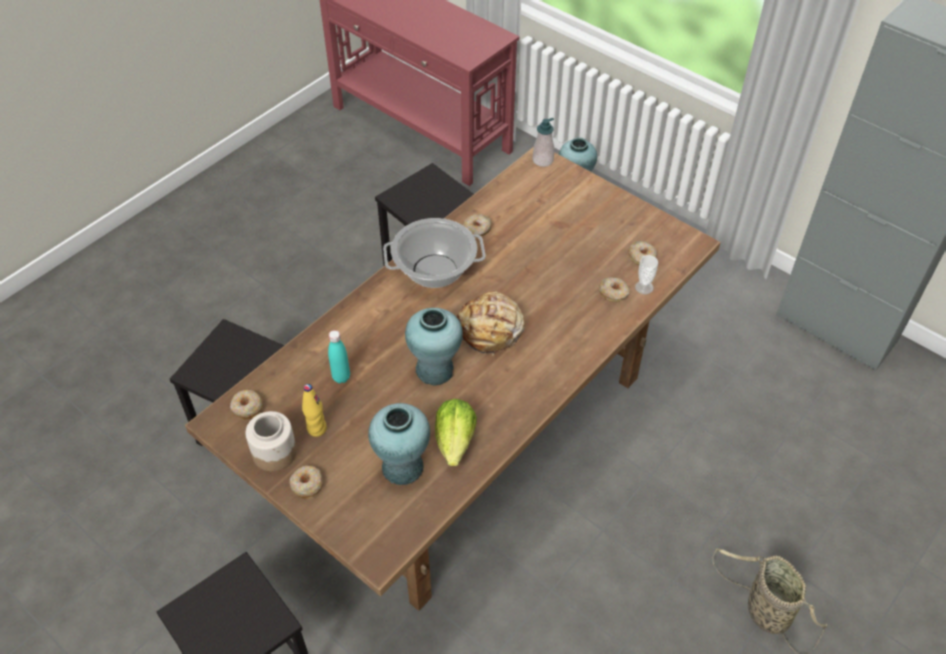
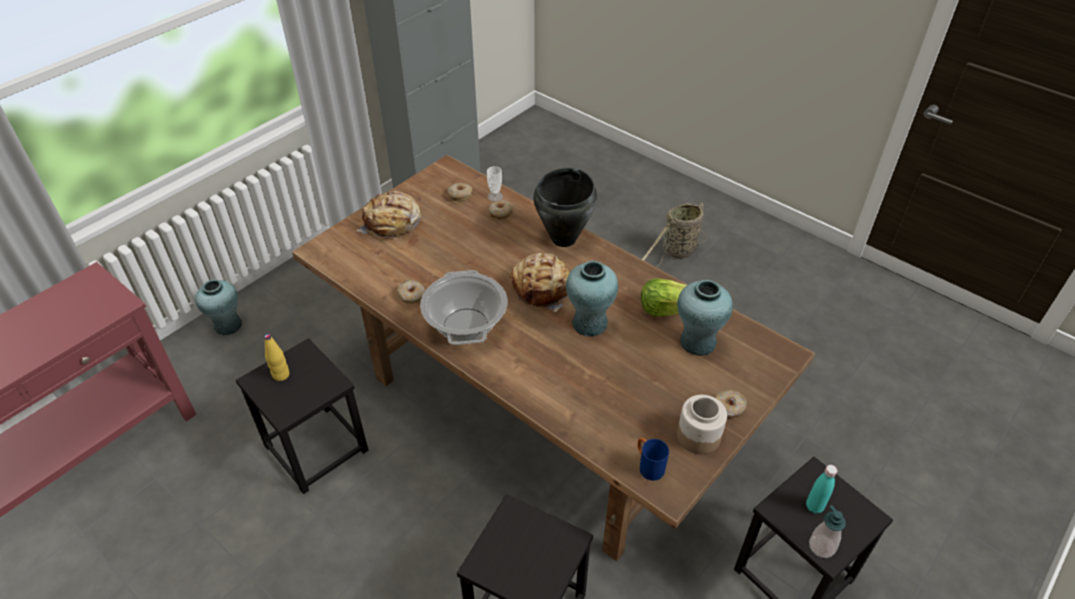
camera: 90 degrees left, 5 degrees down
(247, 408) = (648, 466): donut -> blue mug
(317, 429) = (666, 405): yellow bottle -> yellow bottle (281, 375)
(341, 377) = (603, 391): turquoise bottle -> turquoise bottle (814, 506)
(543, 160) = (320, 248): soap dispenser -> soap dispenser (821, 546)
(572, 351) = (564, 239): none -> black cooking pot
(586, 207) = (392, 223): none -> bread

